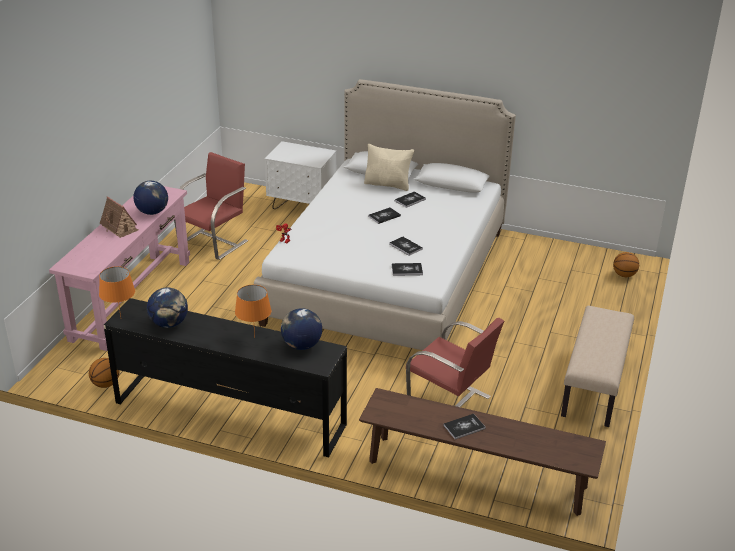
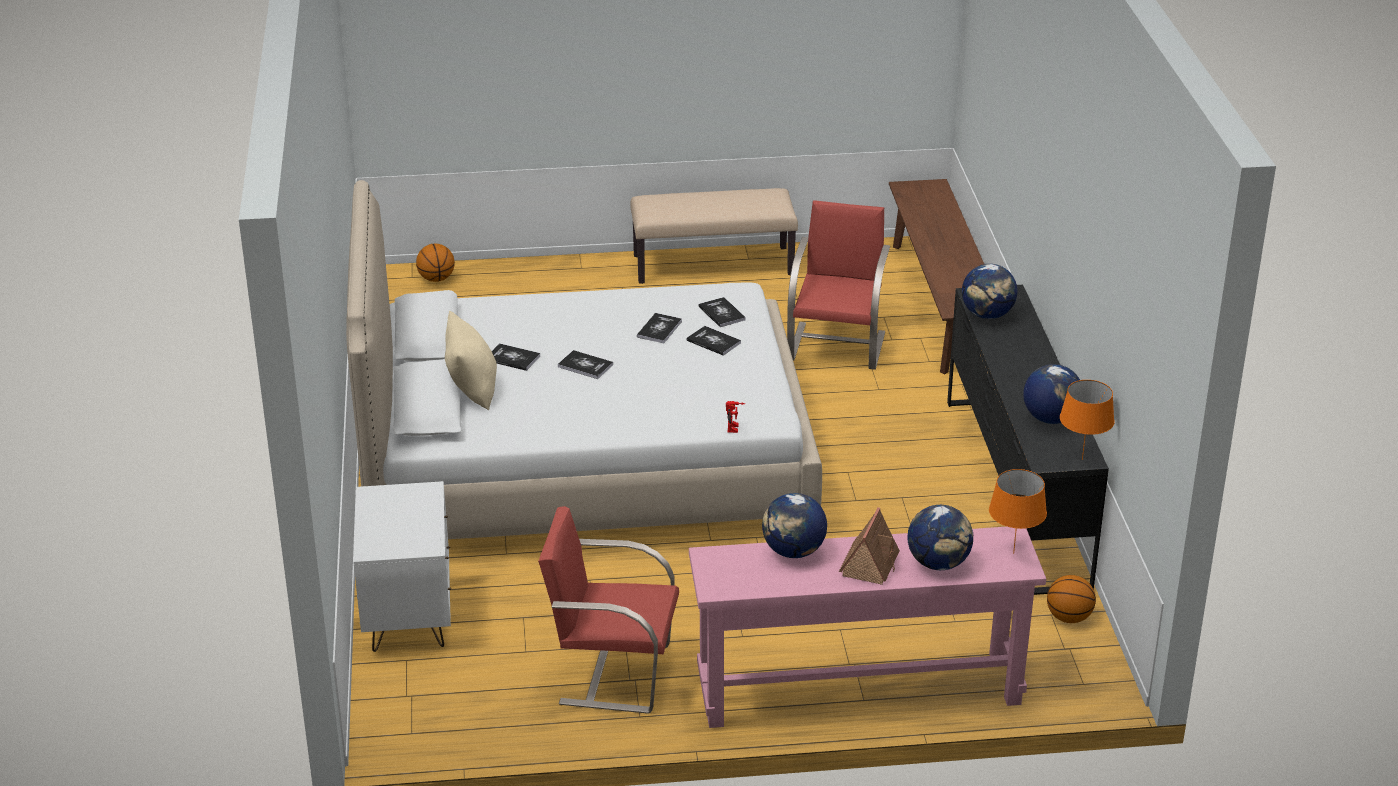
camera: 115 degrees left, 0 degrees up
(97, 244) = (938, 563): none -> globe
(255, 337) = (1007, 349): orange table lamp -> orange table lamp (1012, 553)
(464, 427) = (951, 253): book -> book (713, 342)

